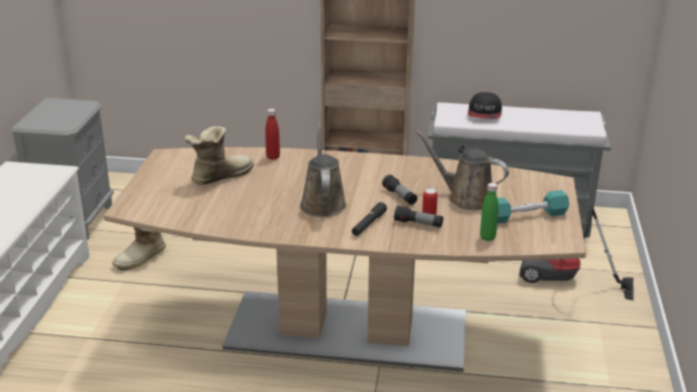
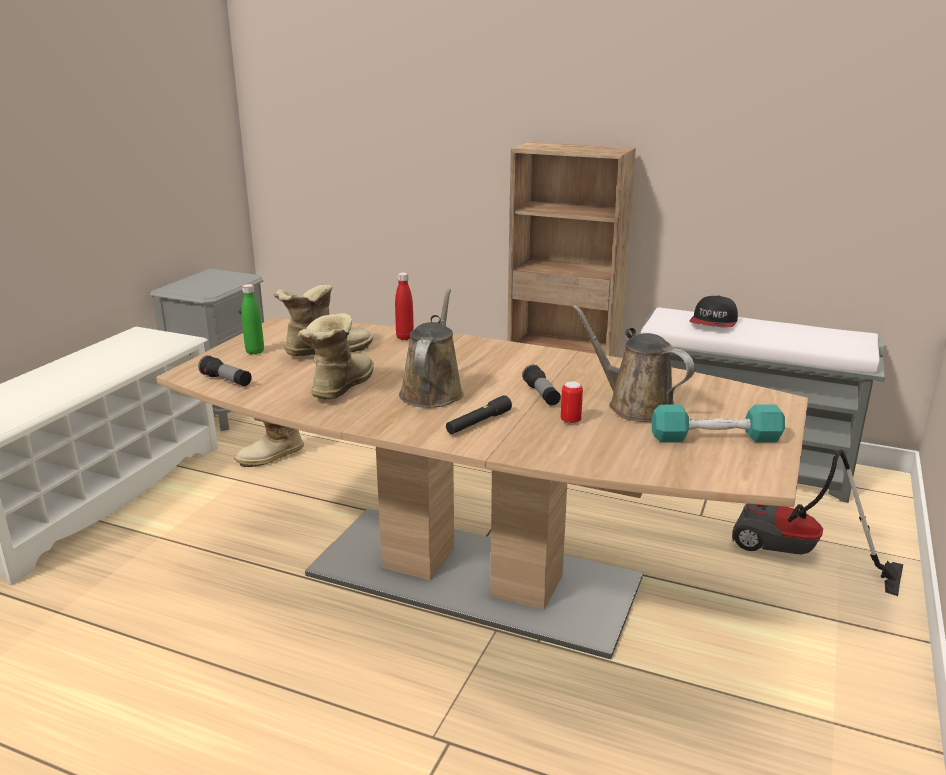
camera: 15 degrees right, 5 degrees down
(252, 207) = (338, 387): none -> boot
(418, 224) = (549, 430): flashlight -> flashlight (226, 381)
(487, 237) = (643, 459): green bottle -> green bottle (255, 352)

